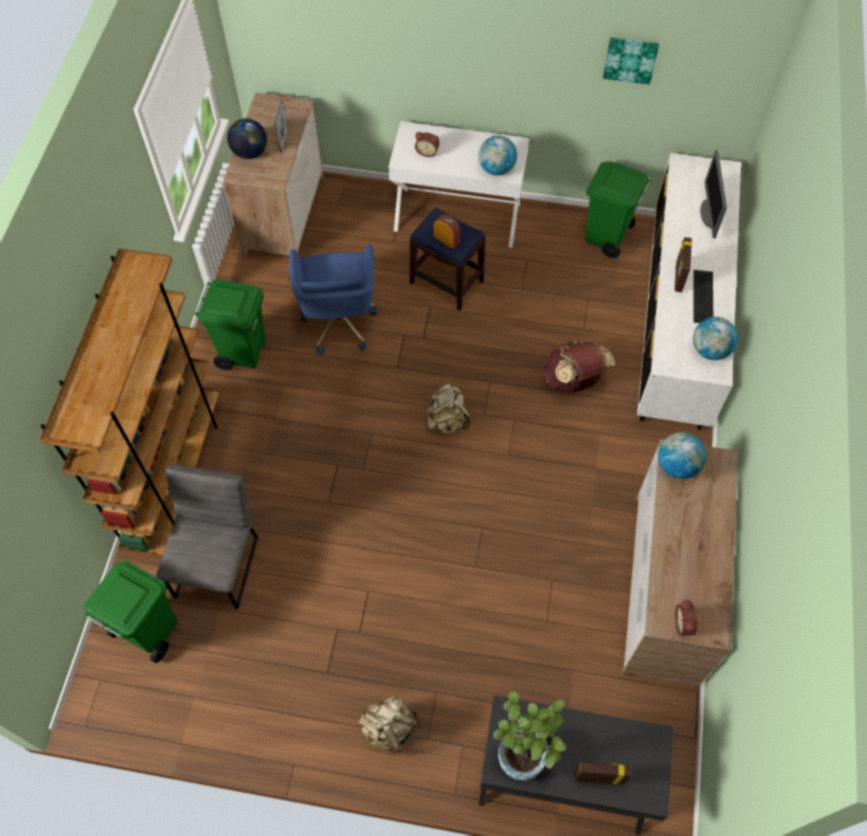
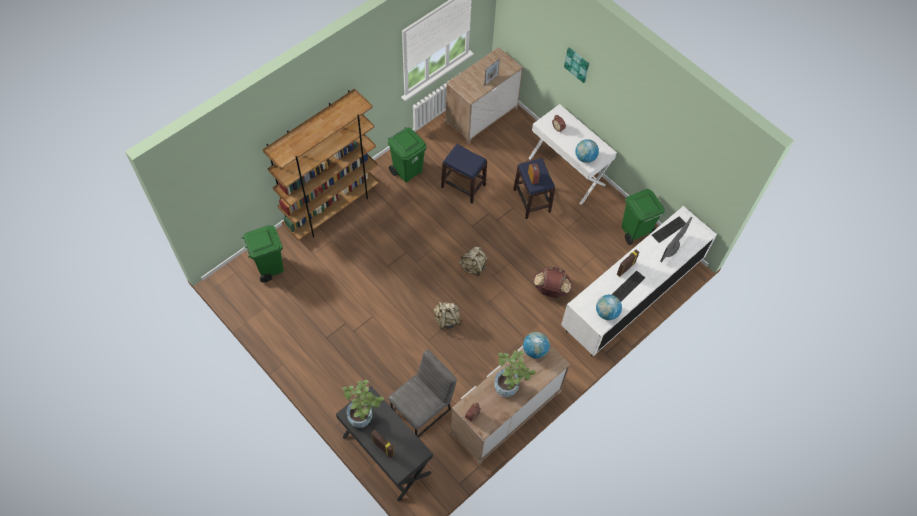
camera: 35 degrees right, 0 degrees up
(218, 564) = (319, 259): grey chair -> grey chair (422, 409)
(250, 152) = (470, 76): globe -> none
(339, 322) = (463, 186): blue office chair -> stool
(389, 728) = (332, 379): beige backpack -> beige backpack (447, 320)
(630, 59) = (672, 142): picture -> picture (577, 64)
(683, 193) = (669, 230): none -> keyboard
(691, 540) = (510, 385): none -> potted plant

